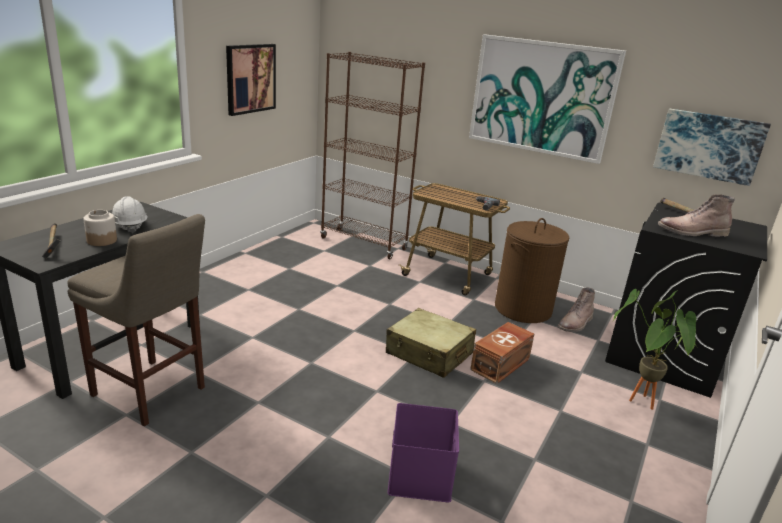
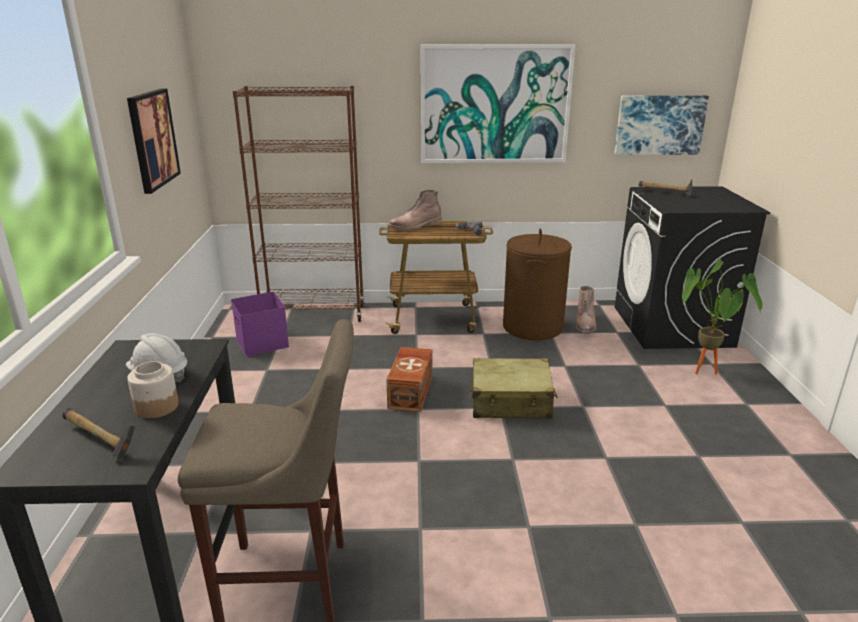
camera: 30 degrees left, 0 degrees up
(421, 476) = (644, 518): purple storage box -> purple storage box (263, 343)
(501, 364) = (577, 385): brown storage box -> brown storage box (412, 392)
(692, 232) = (696, 205): brown boot -> brown boot (415, 226)

